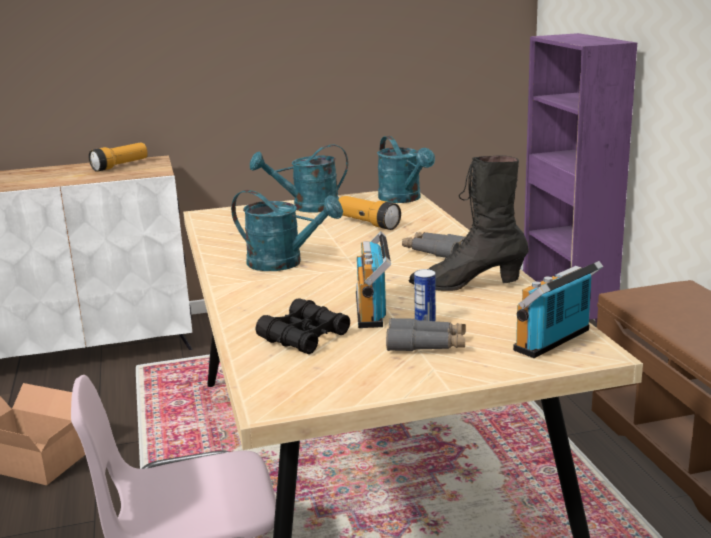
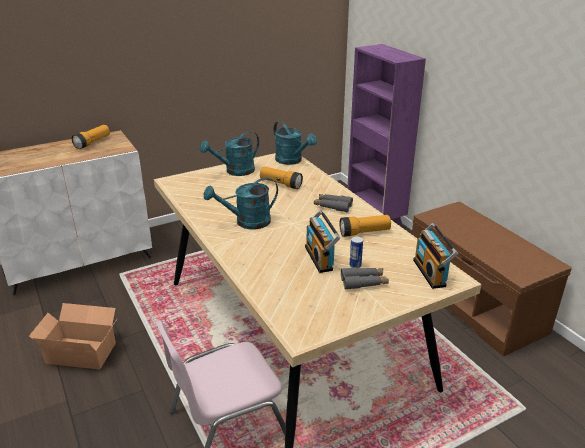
camera: 15 degrees left, 10 degrees up
(284, 263) = (247, 222): turquoise watering can -> turquoise watering can turned 150 degrees clockwise
(304, 337) = (291, 283): black binoculars -> none
(467, 285) = (364, 232): black boot -> flashlight
(556, 341) = (431, 273): radio -> radio turned 45 degrees counterclockwise

